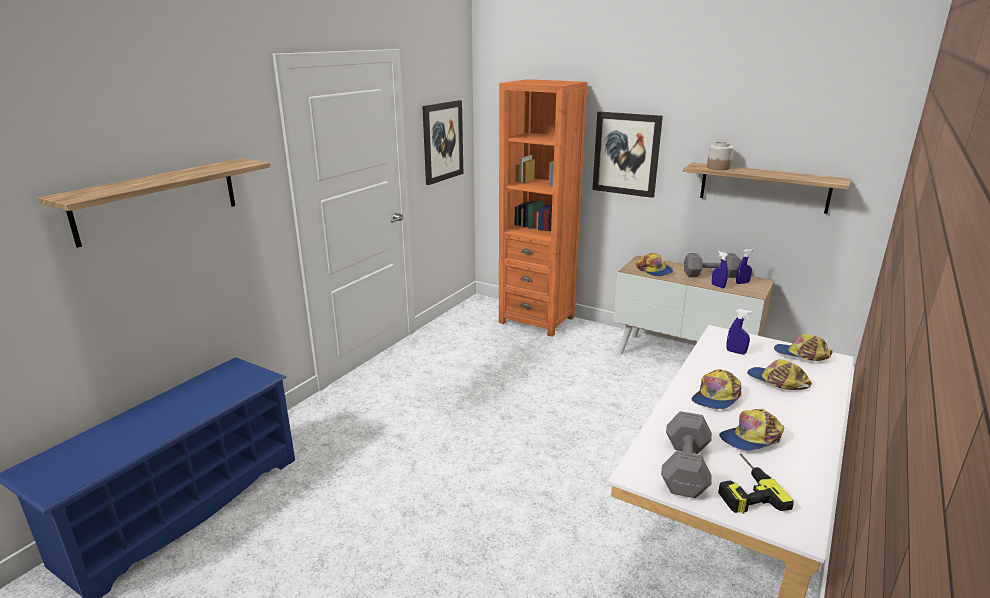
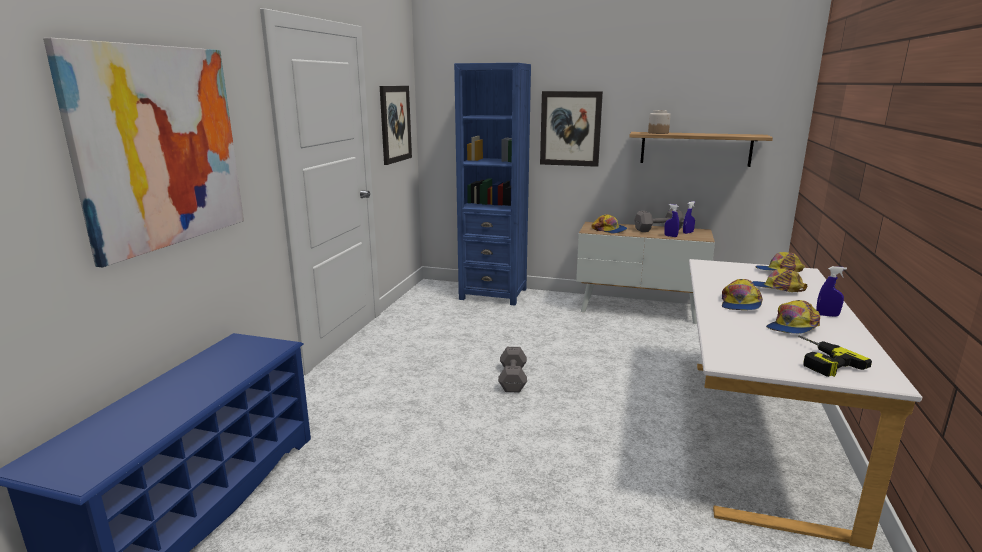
camera: 15 degrees left, 5 degrees down
(158, 200) = (160, 147): shelf -> picture
(536, 320) = (493, 294): orange bookcase -> blue bookcase
(686, 467) = (760, 352): grey dumbbell -> grey dumbbell (513, 378)
(736, 352) = (728, 274): blue spray bottle -> blue spray bottle (827, 315)

